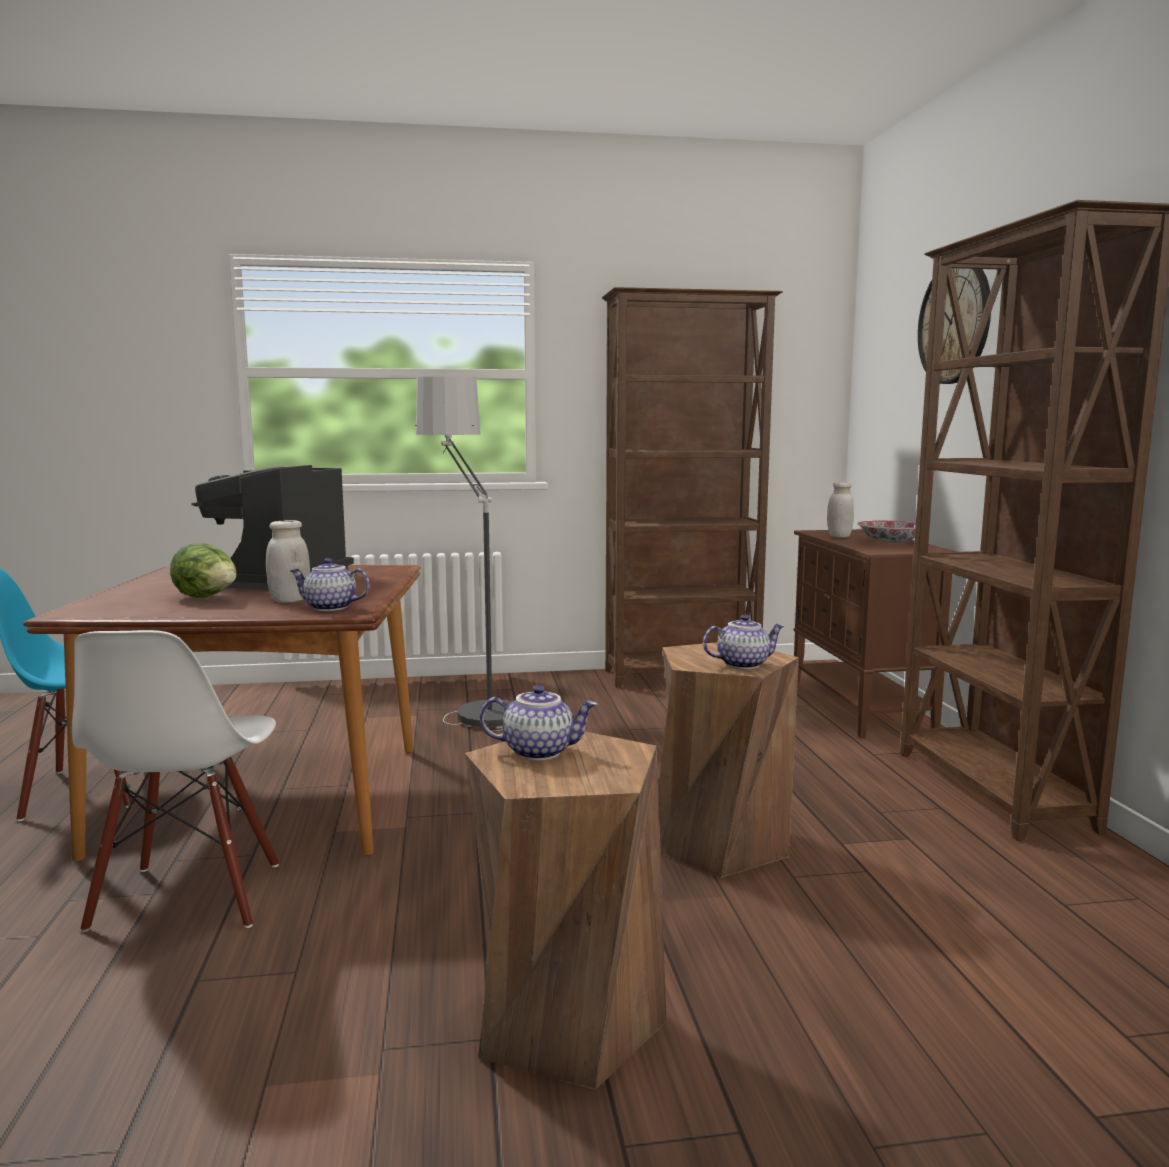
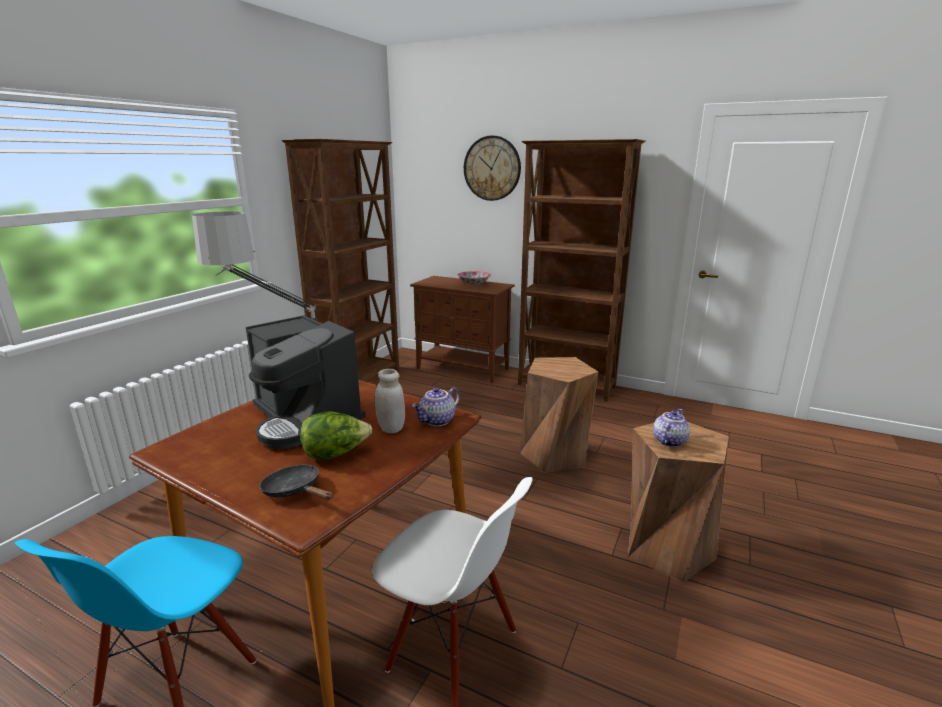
camera: 55 degrees left, 10 degrees up
(124, 602) = (295, 490): none -> black frying pan
(742, 664) = (576, 368): teapot -> none
(839, 536) = (444, 284): white jar -> none

